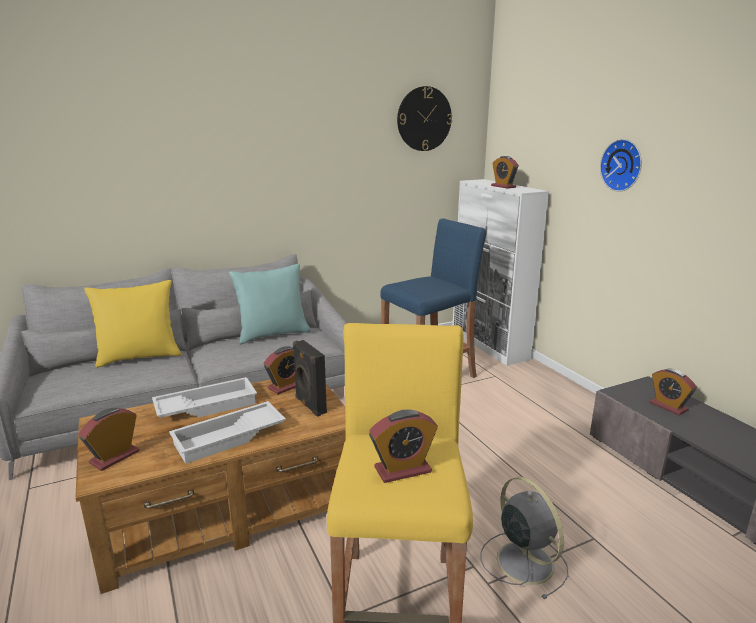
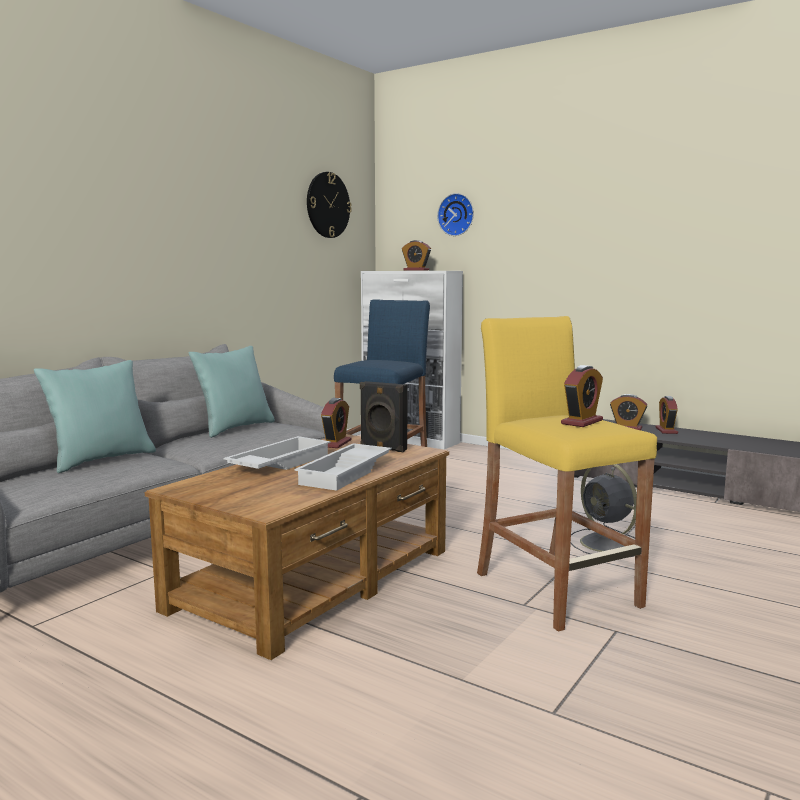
camera: 30 degrees left, 10 degrees down
(114, 457) = (252, 500): alarm clock -> alarm clock (666, 430)
(139, 357) = (101, 460): yellow pillow -> turquoise pillow
(523, 560) = (607, 544): grey fan -> grey fan turned 150 degrees counterclockwise
(623, 165) = (538, 237): wall clock -> wall clock (457, 215)

